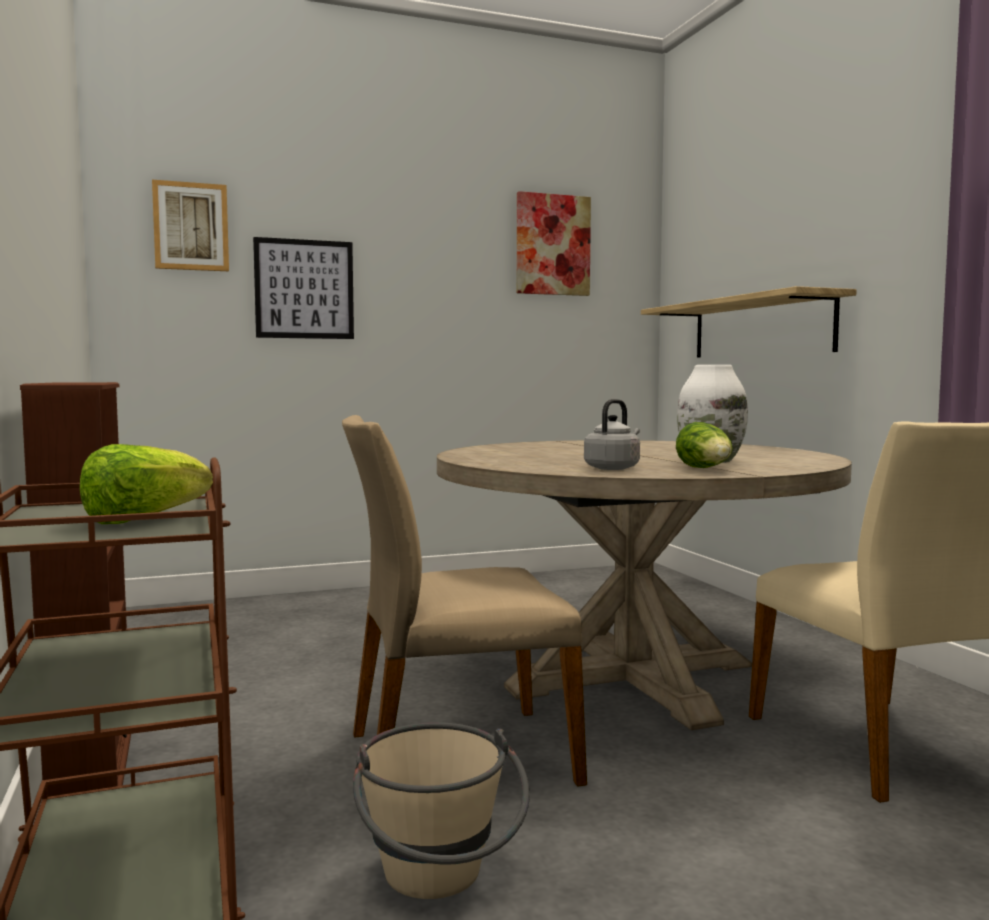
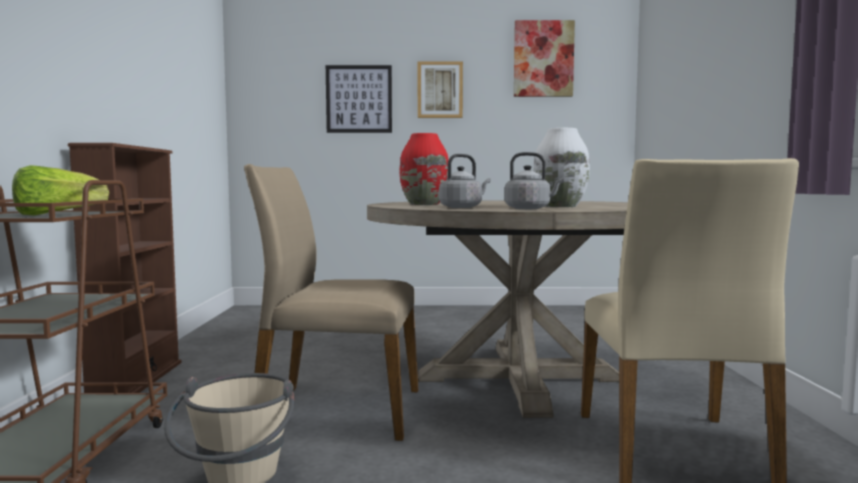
camera: 20 degrees right, 0 degrees up
(191, 227) = (287, 61): picture -> picture (440, 90)
(525, 460) = (423, 204): none -> red vase
(706, 469) = (530, 209): lettuce -> grey kettle
(760, 328) = (689, 111): shelf -> none

